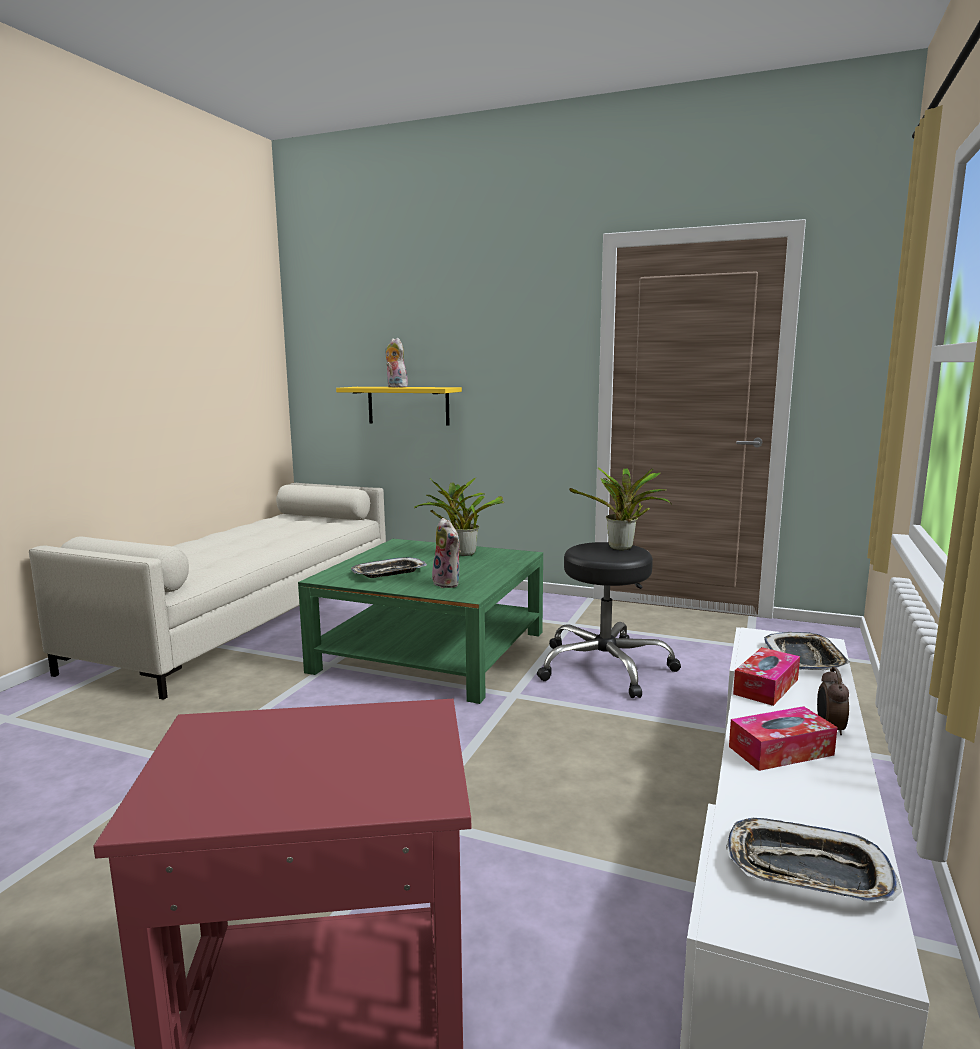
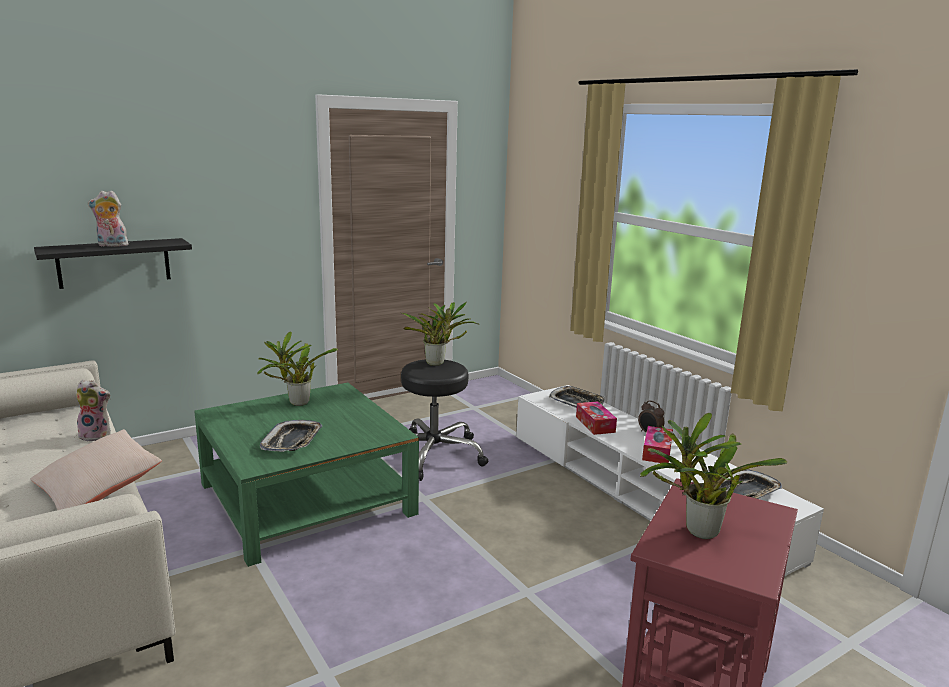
camera: 55 degrees left, 5 degrees up
(236, 559) = (98, 488): none -> beige pillow
(281, 742) = (696, 531): none -> potted plant
(408, 405) = (114, 263): yellow shelf -> black shelf
(448, 583) = (359, 431): plush toy -> plush toy (97, 435)

